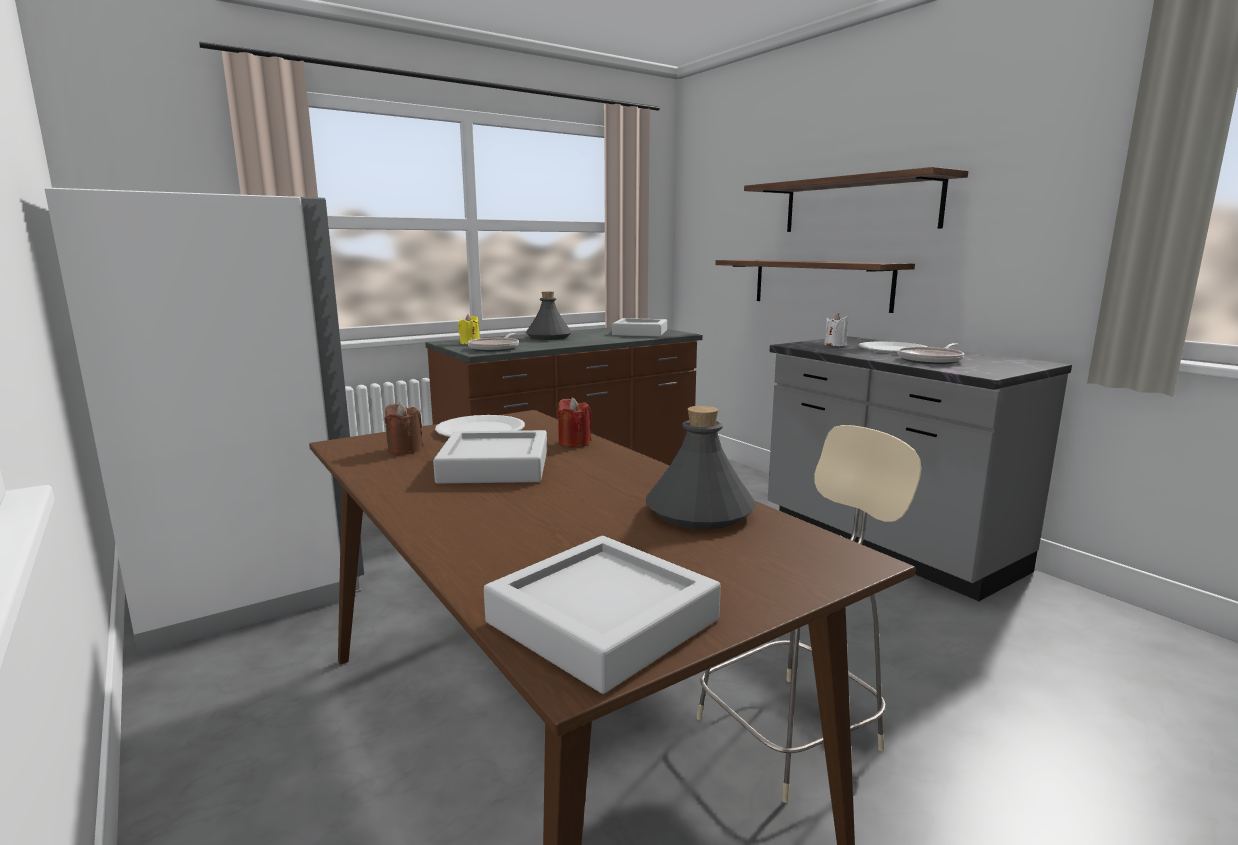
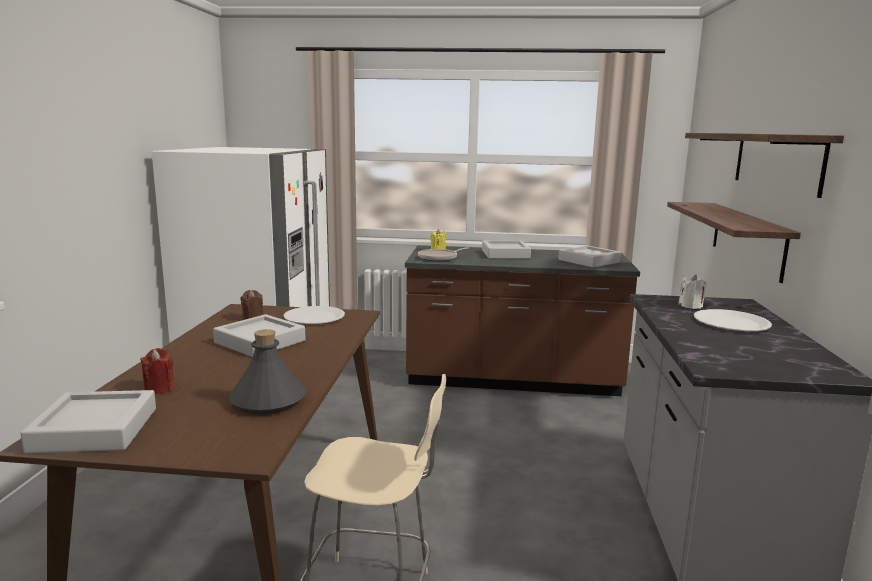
camera: 40 degrees right, 0 degrees up
(549, 337) = (505, 254): grey bottle -> grey tray
(574, 443) = (334, 339): red candle -> red candle (159, 388)
(931, 360) = (721, 342): frying pan -> none

